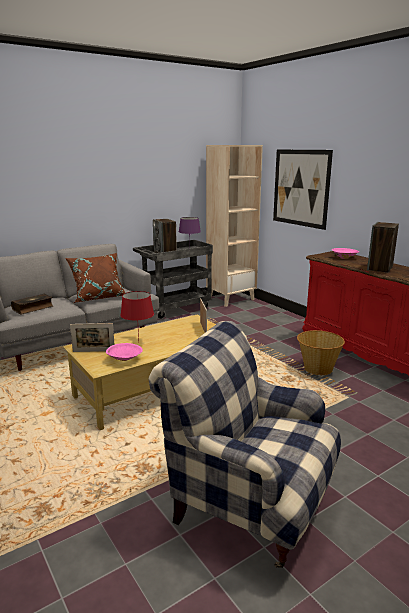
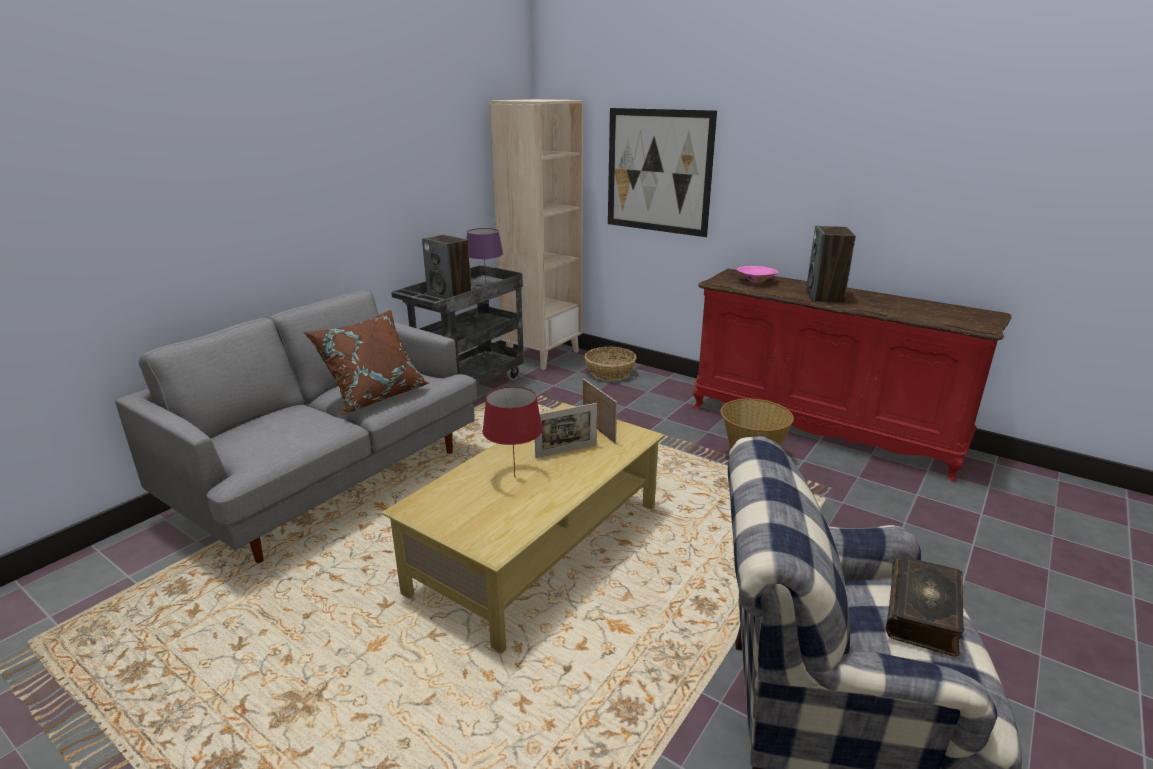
camera: 20 degrees left, 5 degrees up
(33, 308) = (265, 439): book -> book (923, 614)
(93, 351) = (450, 511): picture frame -> picture frame (566, 451)
(125, 359) = (521, 517): pink bowl -> none
(264, 313) = (610, 373): none -> basket

